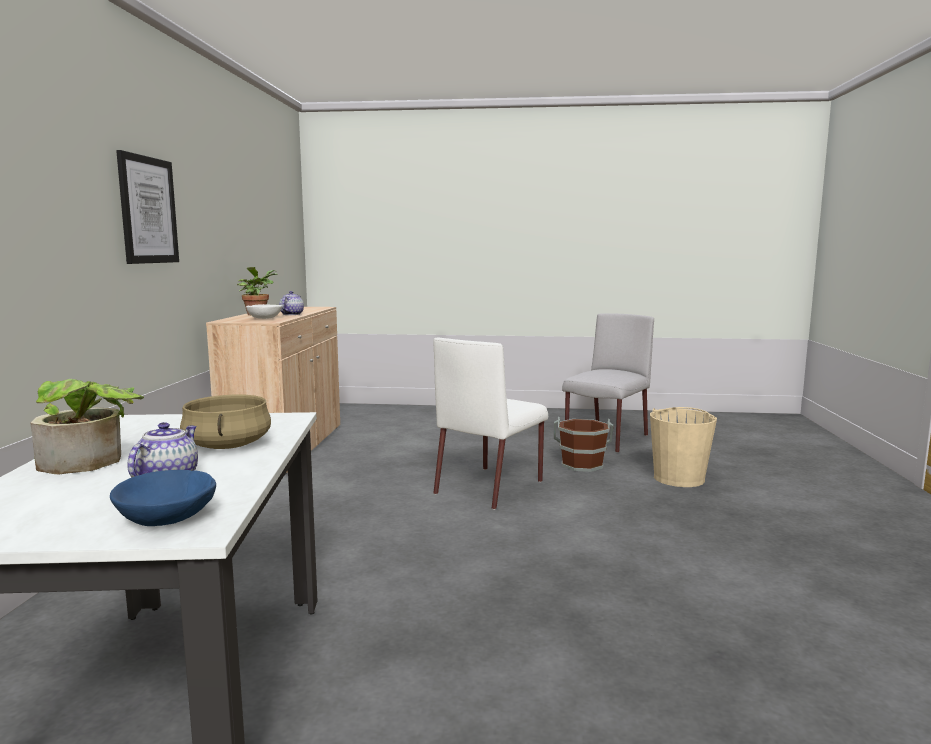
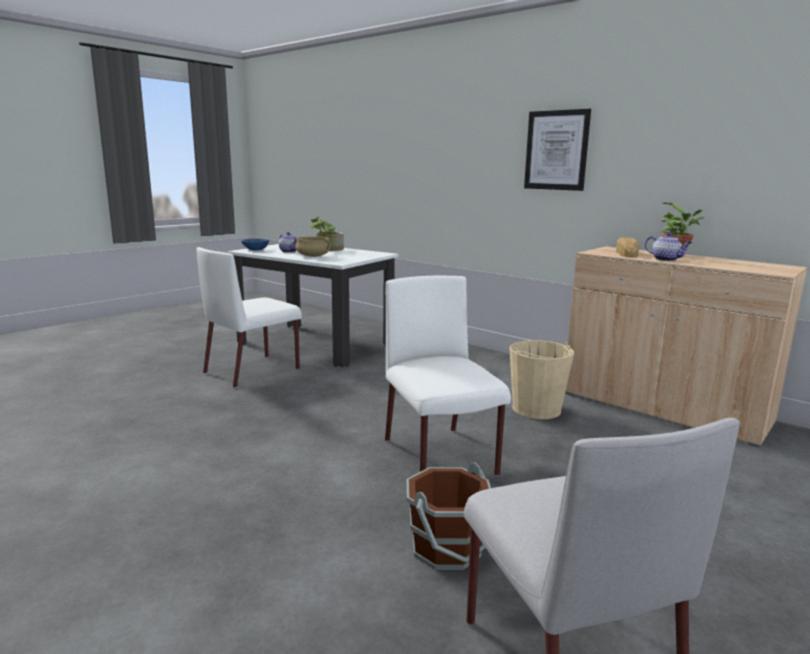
camera: 125 degrees right, 5 degrees up
(264, 318) = (626, 253): white bowl -> bread
(418, 680) = (253, 370): none -> white chair
(679, 478) = (299, 600): beige bucket -> beige bucket (536, 409)

